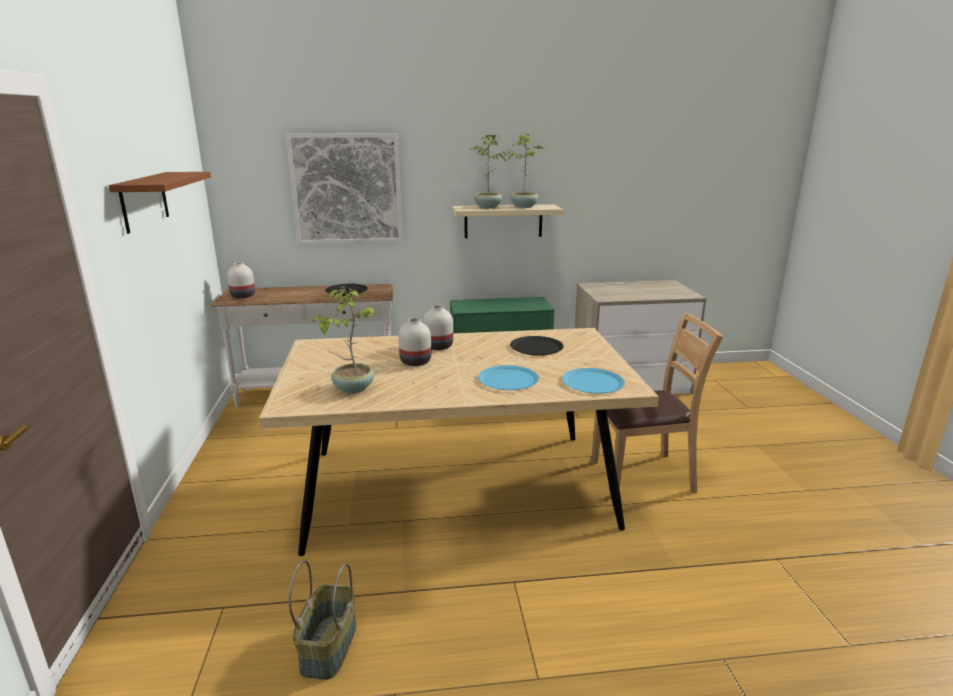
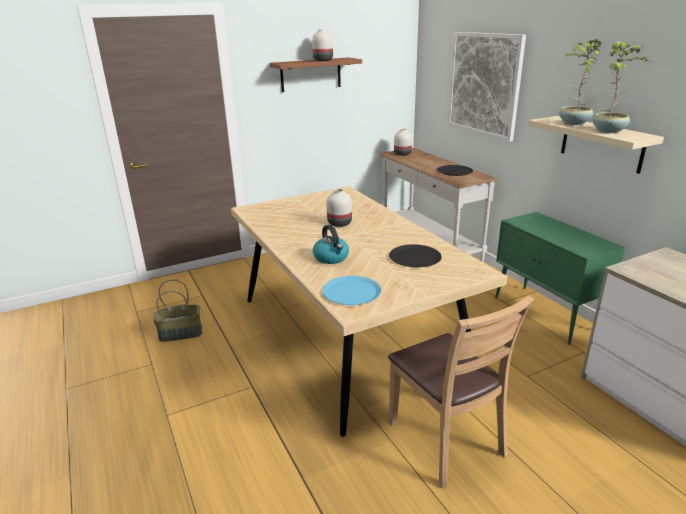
camera: 70 degrees right, 5 degrees up
(352, 388) = (281, 217): potted plant -> none
(437, 346) = (377, 223): white vase -> white vase (323, 60)
(508, 379) = (331, 258): blue plate -> kettle

